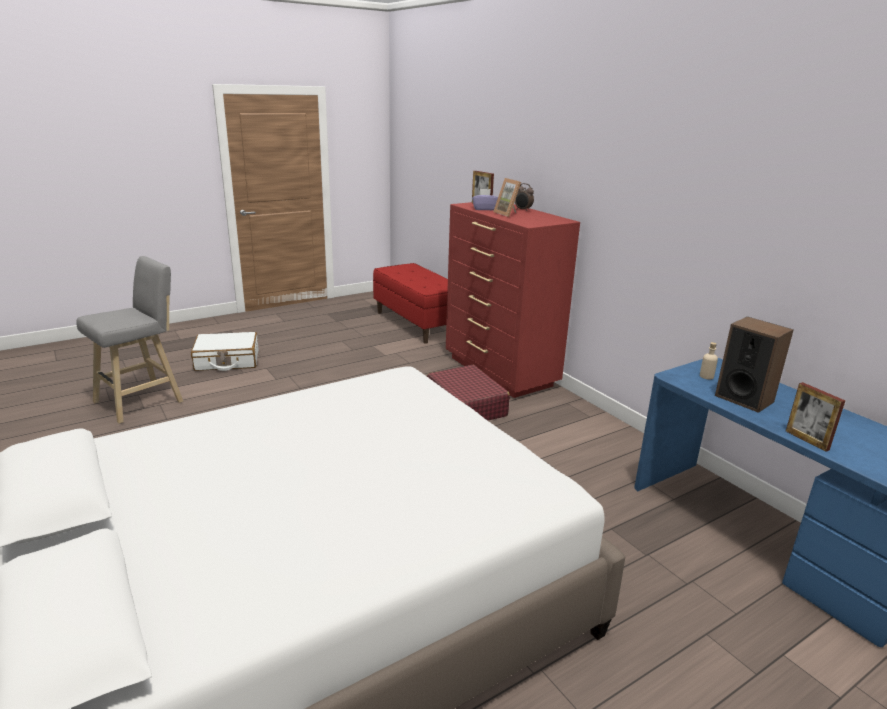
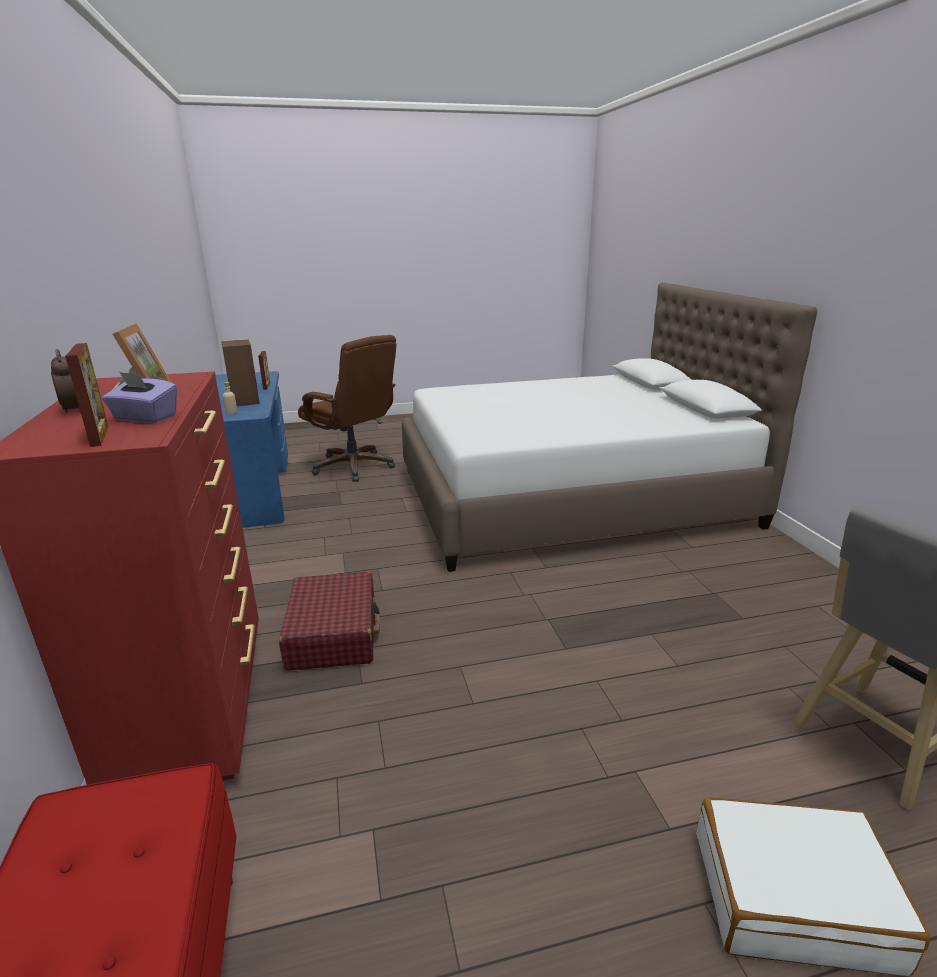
camera: 160 degrees left, 0 degrees up
(710, 632) = (354, 466): none -> brown office chair

